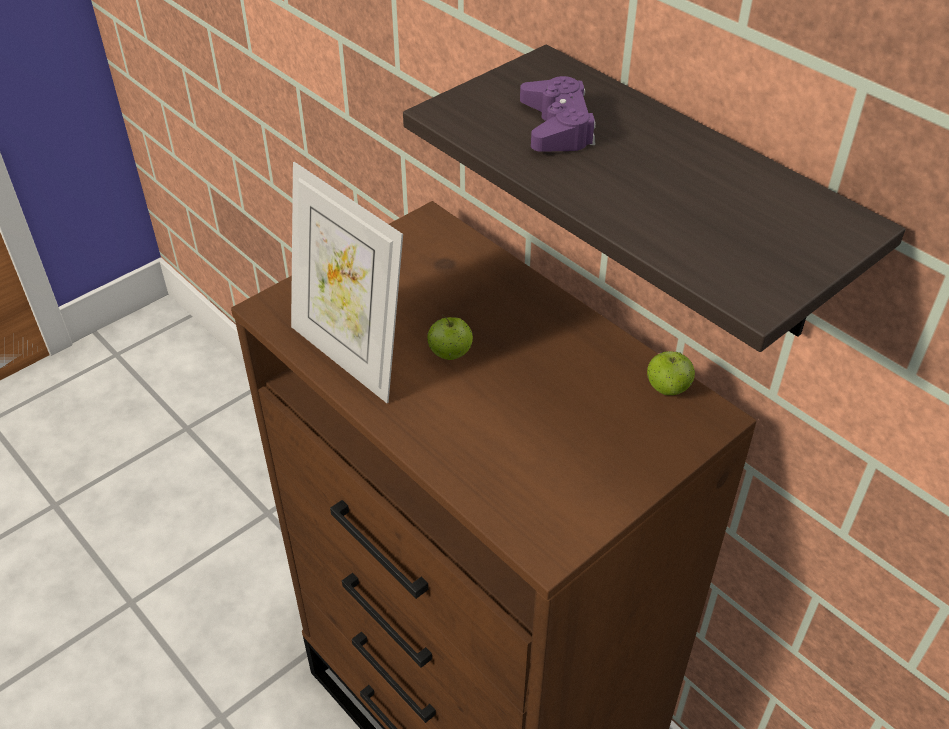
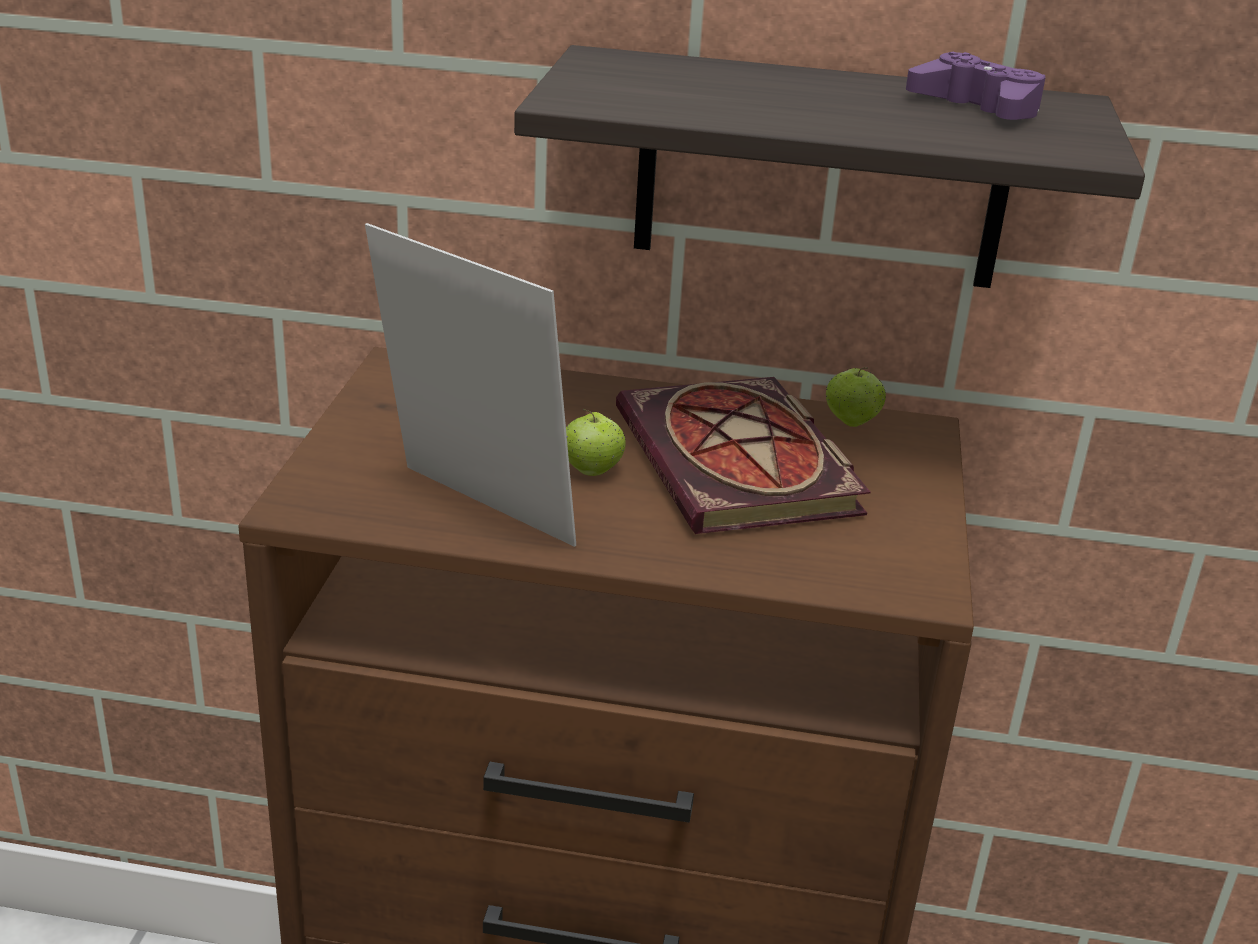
camera: 40 degrees left, 15 degrees down
(350, 356) = (473, 514): picture frame -> picture frame turned 150 degrees counterclockwise
(548, 393) = (743, 466): none -> book
(557, 127) = (704, 91): purple game controller -> purple game controller (977, 106)

